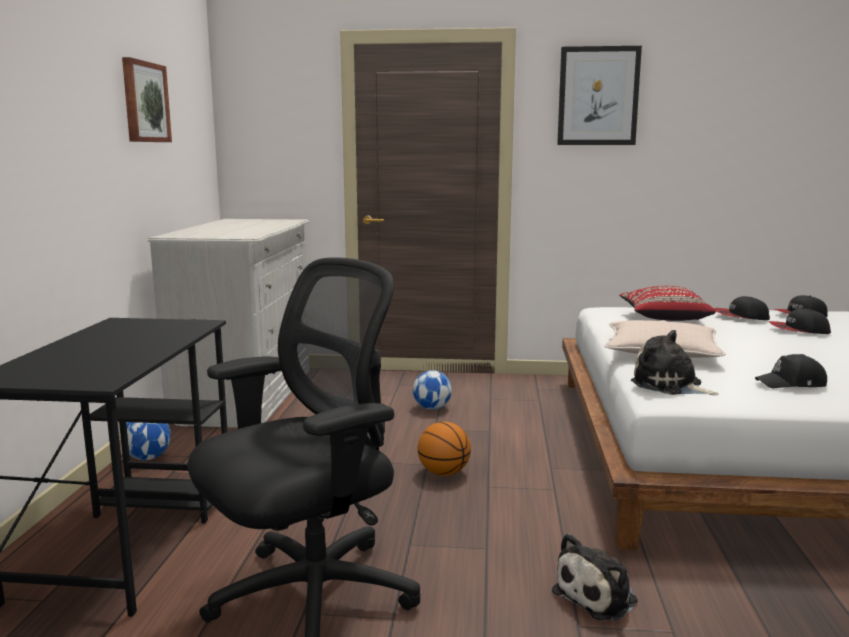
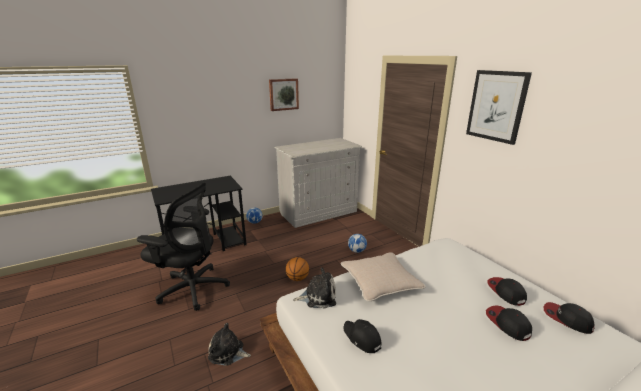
camera: 55 degrees right, 10 degrees up
(663, 318) = (450, 265): red pillow -> none
(669, 385) = (318, 296): plush toy -> plush toy turned 75 degrees clockwise

